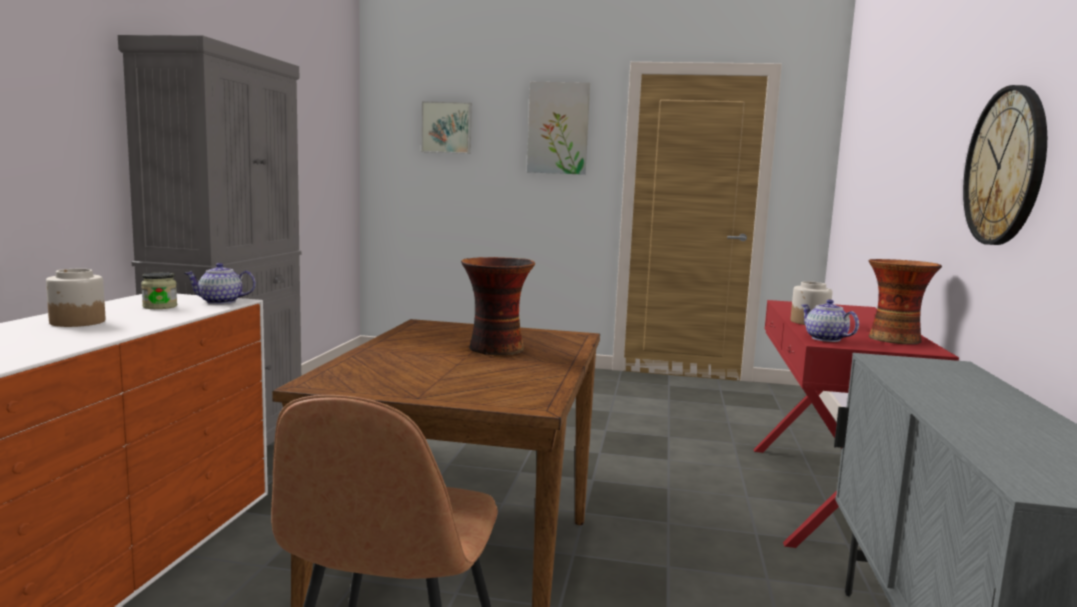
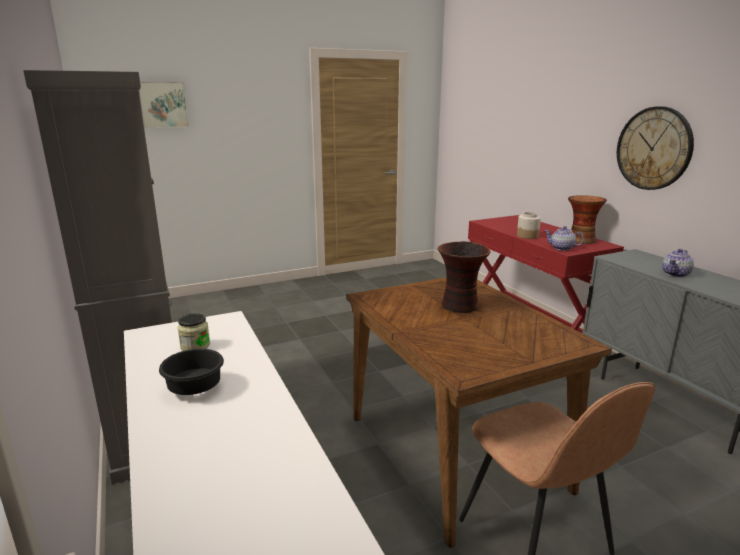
camera: 35 degrees left, 10 degrees up
(77, 322) = (193, 389): jar -> black bowl
(220, 302) = (222, 324): teapot -> teapot (676, 274)
(558, 128) = (260, 102): picture -> none

